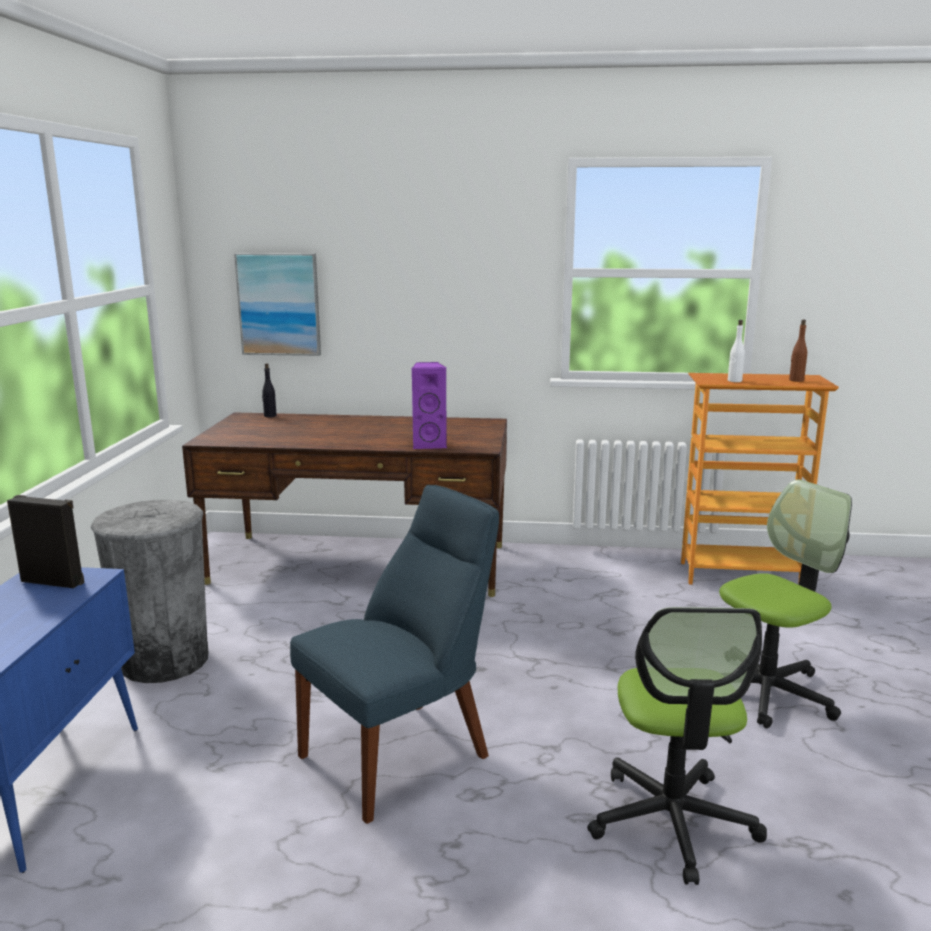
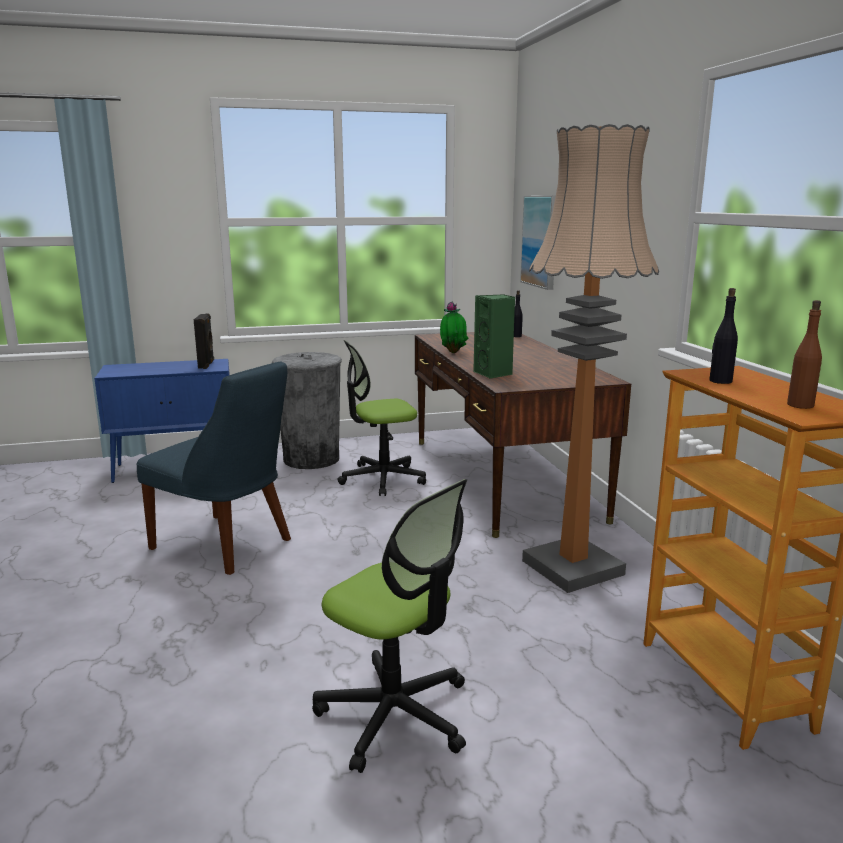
camera: 70 degrees right, 0 degrees up
(312, 444) = (453, 352): none -> potted plant
(429, 444) = (494, 374): purple speaker -> green speaker
(569, 579) = (573, 567): none -> floor lamp
(672, 821) = (154, 664): office chair -> office chair (382, 479)
(734, 381) = (720, 381): white bottle -> black bottle

